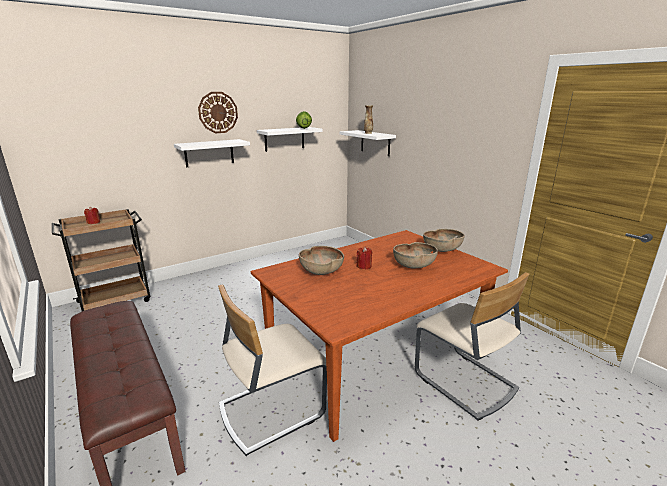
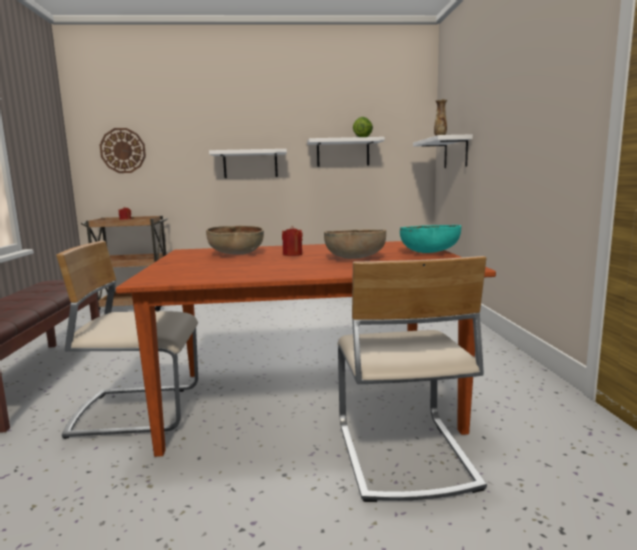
camera: 30 degrees right, 10 degrees down
(218, 112) = (263, 120): wall clock -> wall clock (123, 150)
(442, 250) = (429, 253): brown bowl -> turquoise bowl

